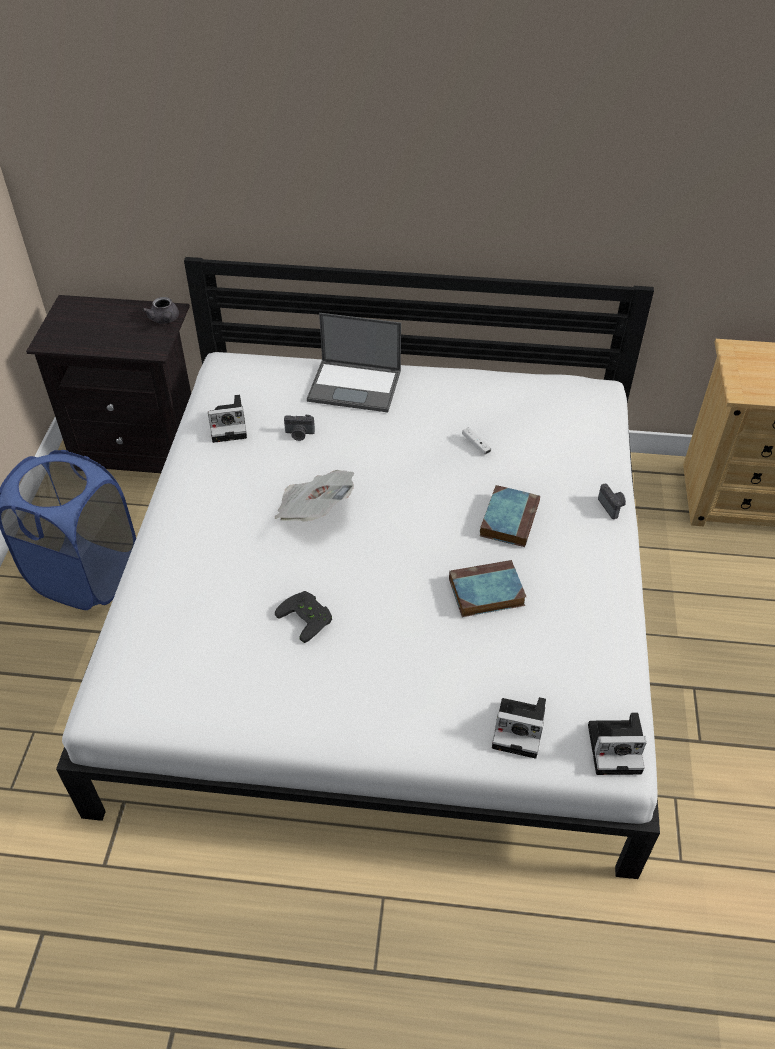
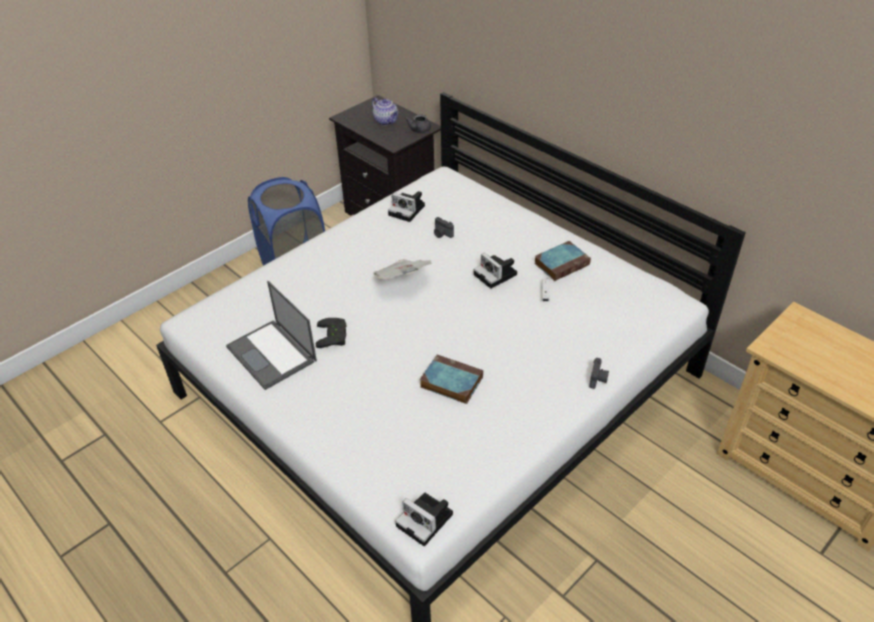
camera: 40 degrees right, 5 degrees down
(110, 324) = (386, 121): none -> teapot
(356, 386) = (507, 222): laptop -> laptop (272, 354)
(509, 518) = (516, 348): book -> book (562, 263)
(521, 729) = (381, 470): camera -> camera (496, 275)

